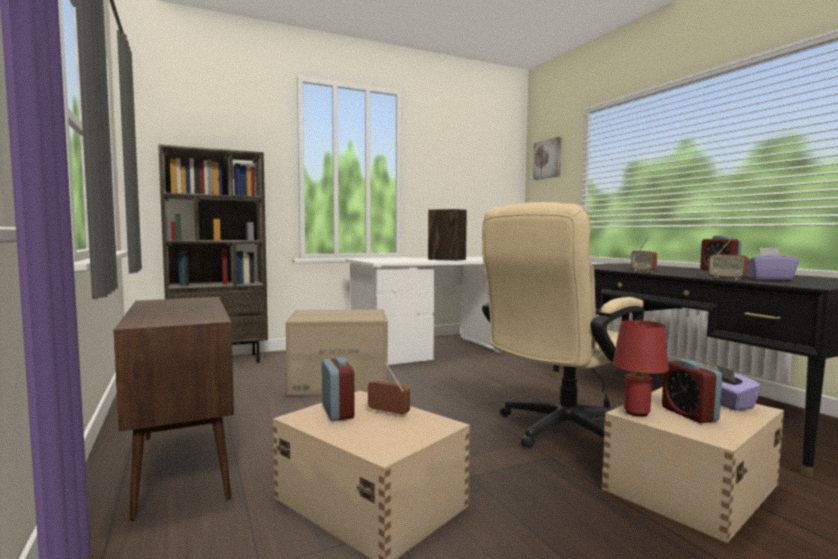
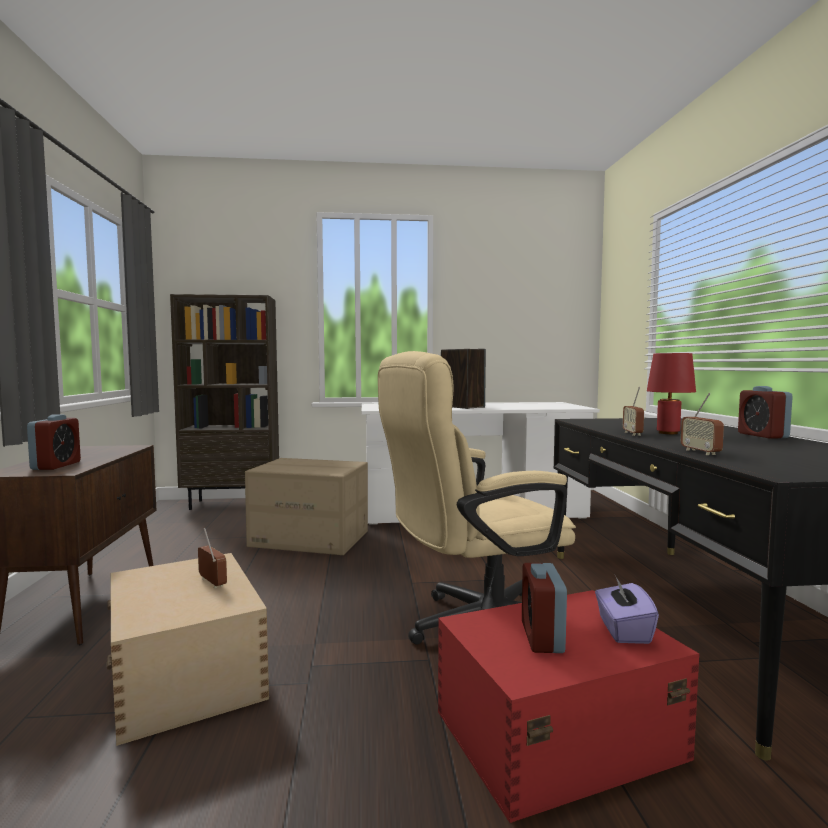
camera: 20 degrees right, 0 degrees up
(337, 412) = (171, 574): alarm clock -> alarm clock (56, 466)
(547, 159) = (619, 281): picture -> none
(636, 412) = (476, 623): red table lamp -> red table lamp (668, 433)
(689, 487) = (554, 734): beige storage box -> red storage box
(768, 279) = (770, 455): purple tissue box -> none

